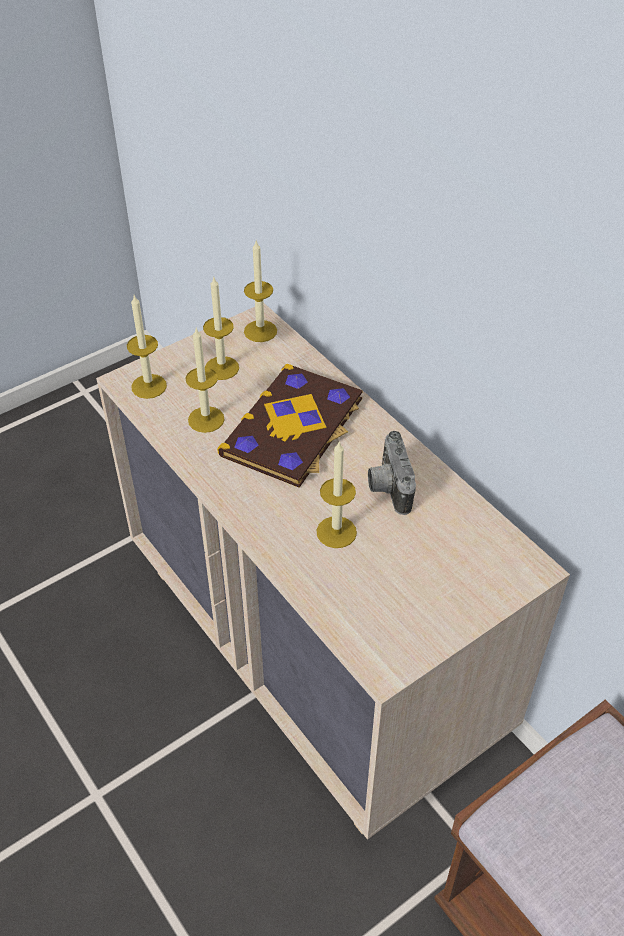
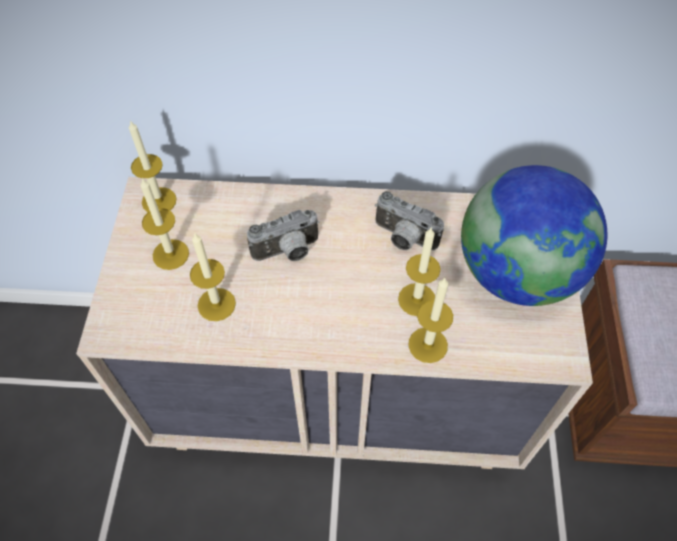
camera: 50 degrees left, 10 degrees up
(149, 386) = (133, 319): candle -> candle (428, 345)
(294, 428) = (288, 252): book -> camera
(439, 584) = (516, 273): none -> globe

